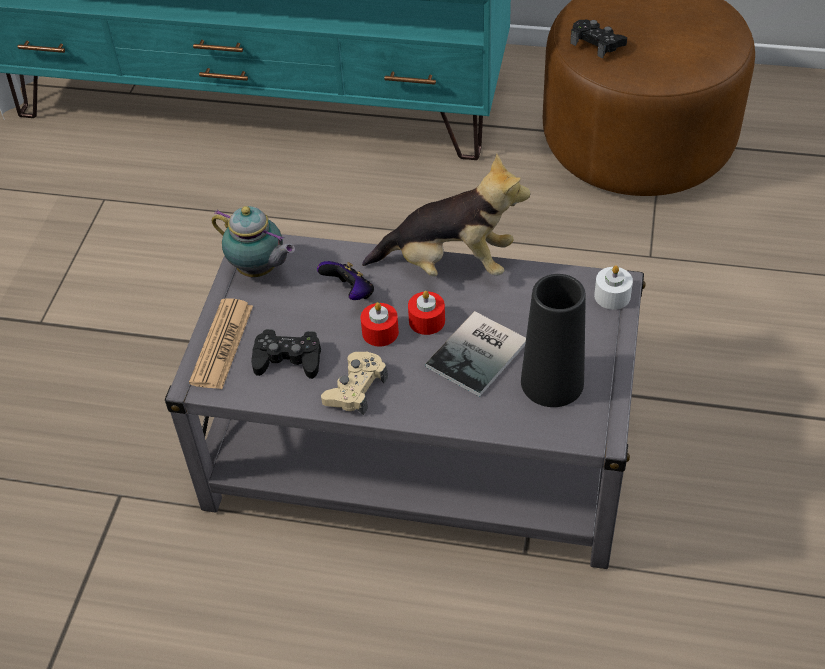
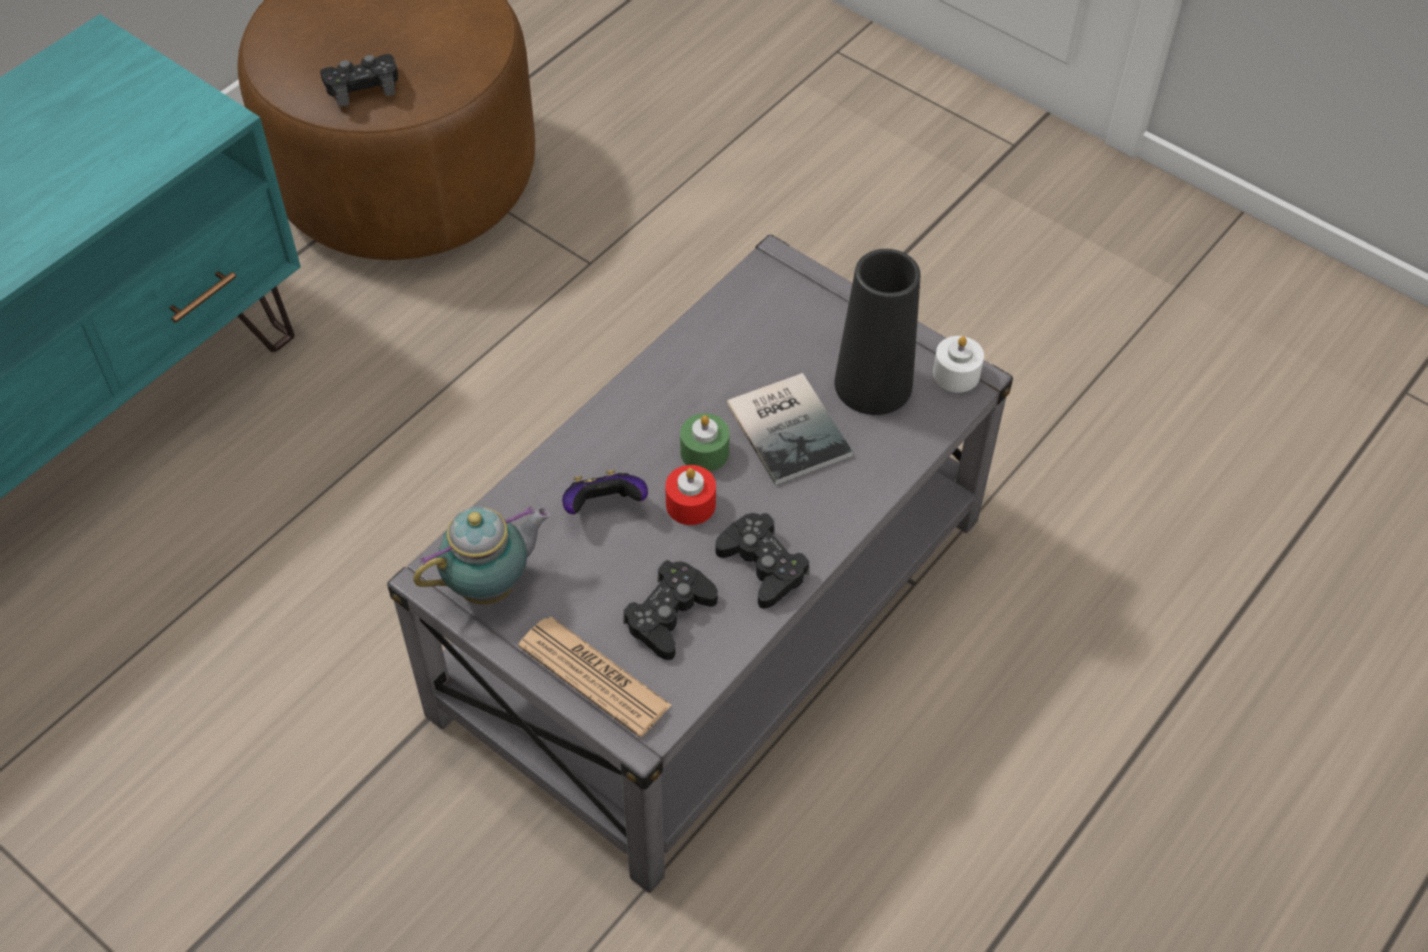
camera: 65 degrees left, 5 degrees up
(355, 388) = (762, 566): beige game controller -> black game controller
(427, 321) = (704, 452): red candle -> green candle
(449, 264) = (630, 391): plush toy -> none
(612, 296) = (787, 275): white candle -> white candle (956, 374)

